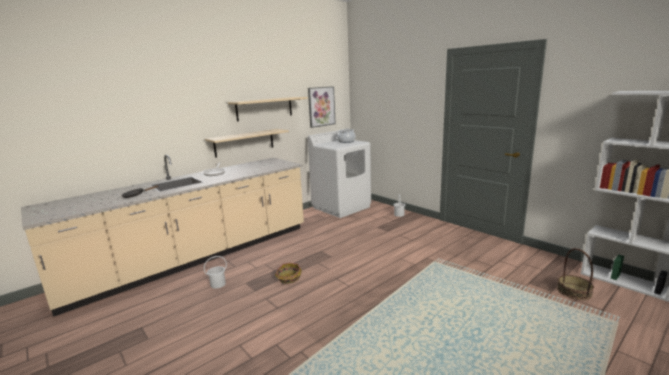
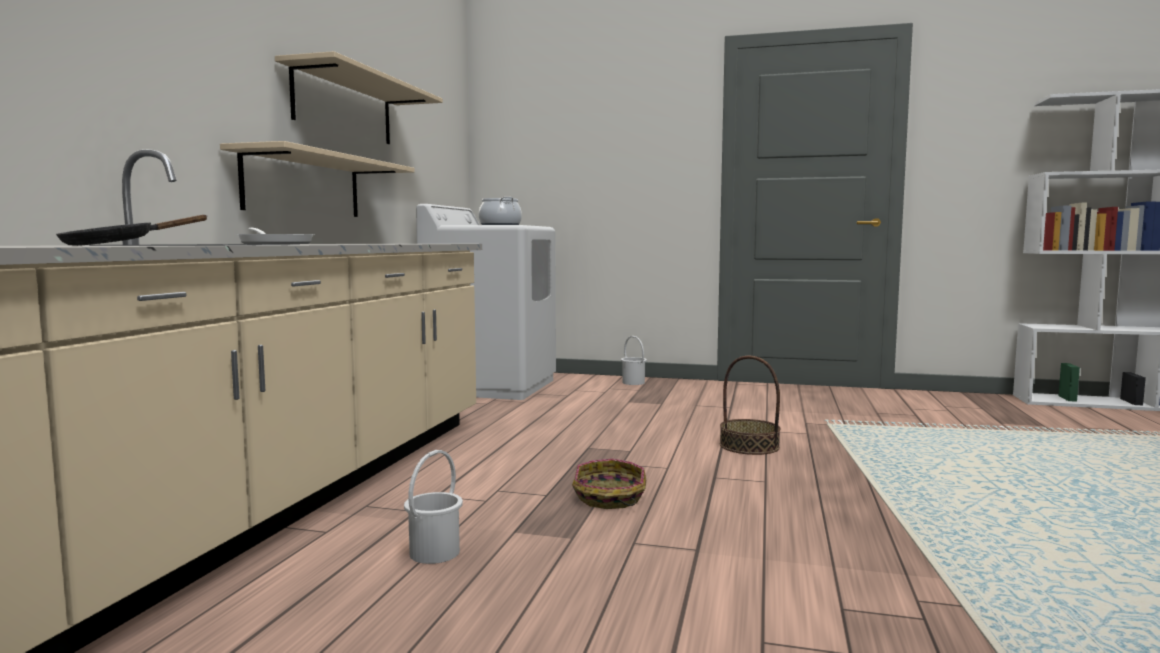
camera: 35 degrees left, 10 degrees down
(321, 106) = (433, 143): picture -> none
(574, 291) = (1065, 421): basket -> basket (749, 446)

